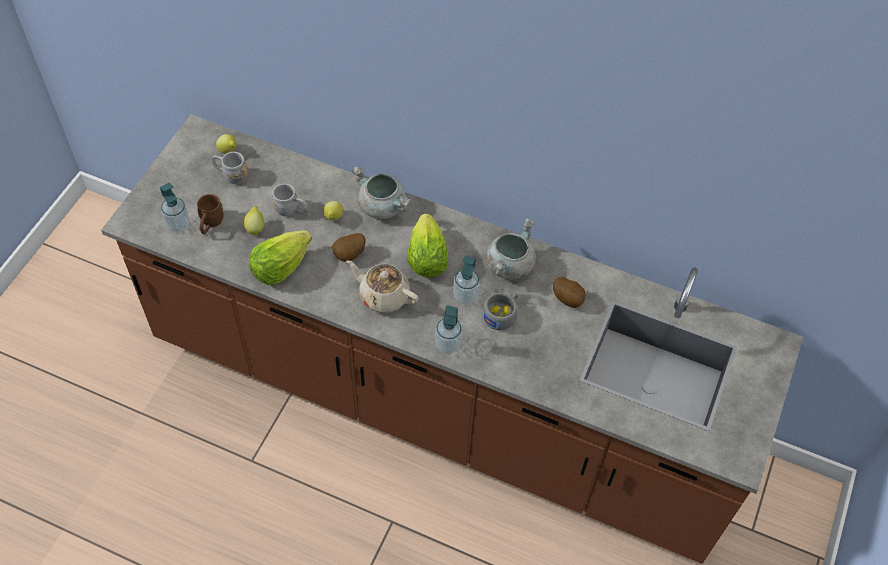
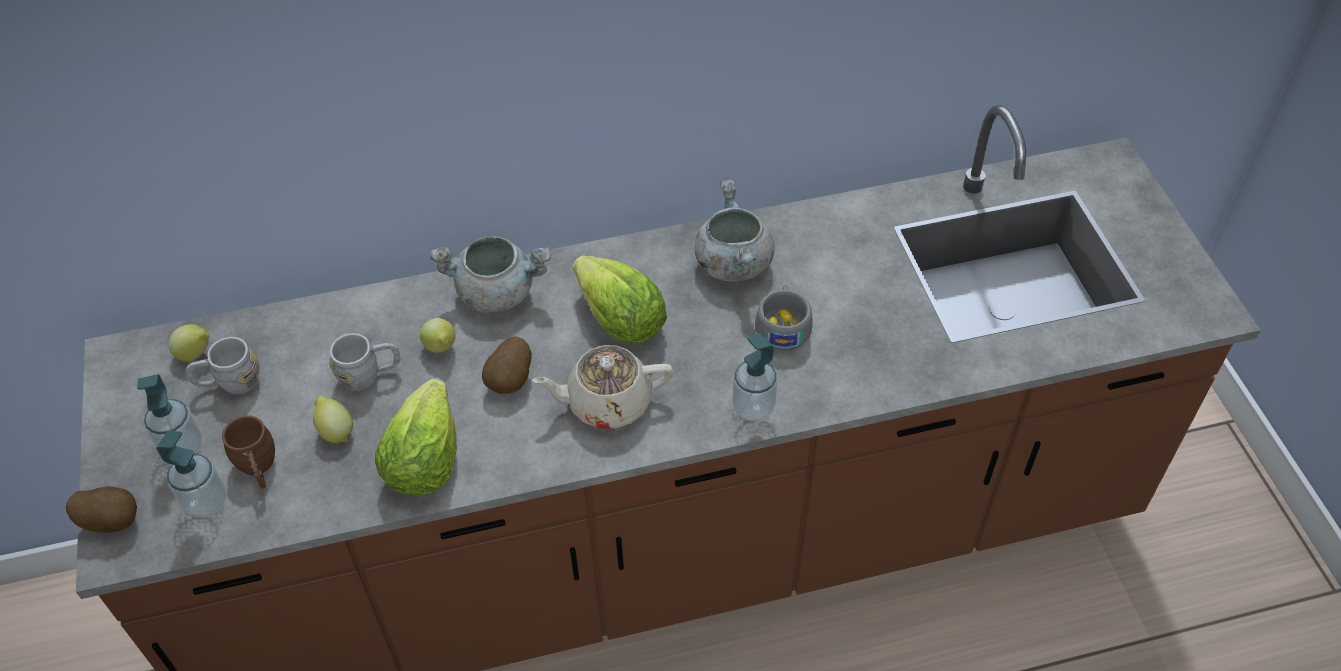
camera: 35 degrees left, 5 degrees down
(465, 296) = (715, 334): soap dispenser -> soap dispenser (182, 447)
(568, 299) = (842, 257): potato -> potato (113, 520)

